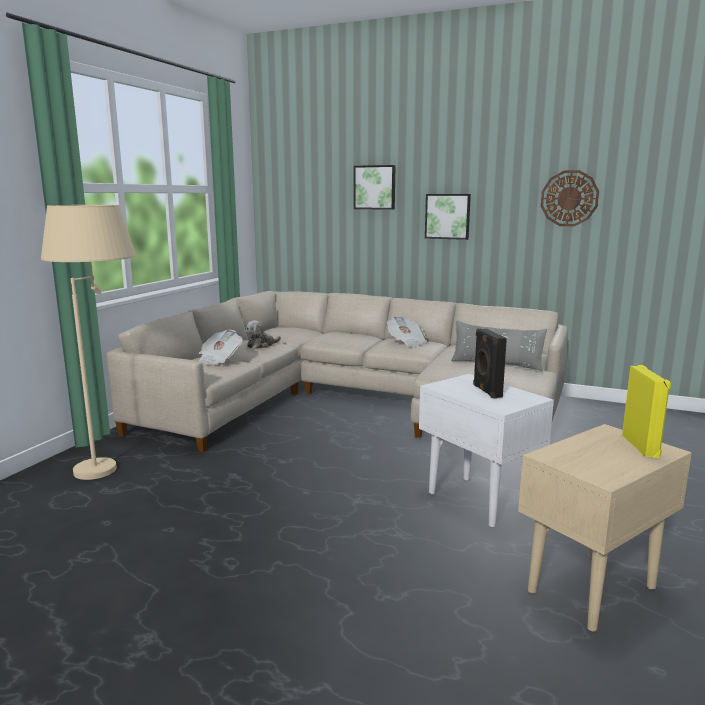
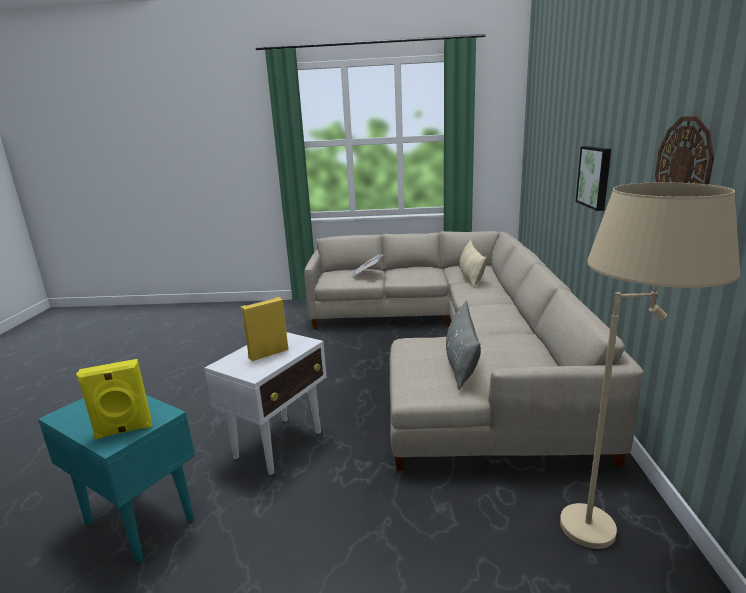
camera: 70 degrees right, 5 degrees up
(111, 461) = (287, 313): beige floor lamp -> beige floor lamp (617, 527)
(262, 345) = (419, 274): plush toy -> none
(305, 335) = (470, 277): none -> beige pillow
(375, 187) = (564, 135): picture -> none
(406, 342) = (497, 312): newspaper -> none
(486, 391) = (268, 353): black speaker -> yellow speaker
(590, 590) = (139, 520): beige side table -> turquoise side table

